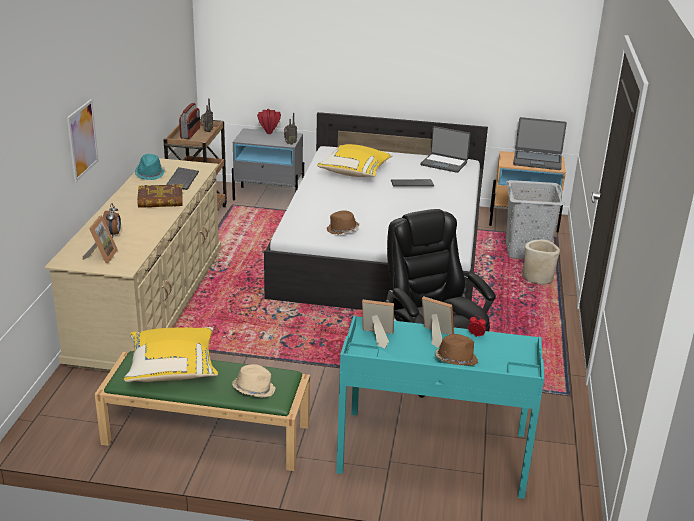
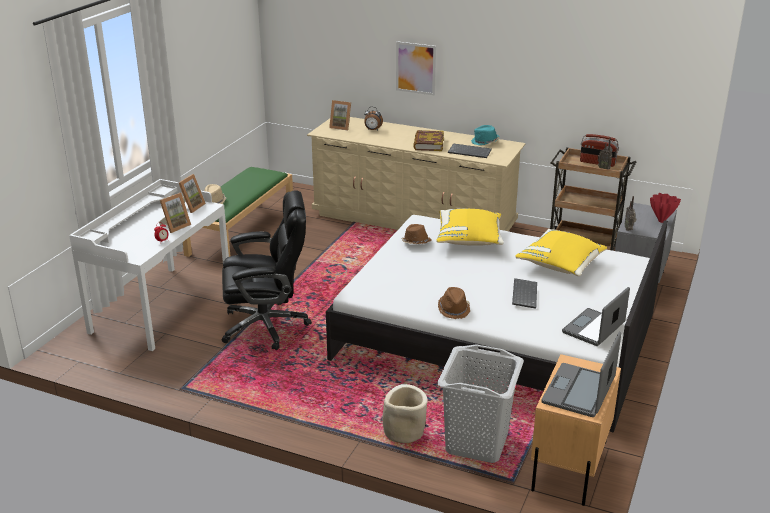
camera: 105 degrees right, 0 degrees up
(173, 368) = (254, 181): yellow pillow -> yellow pillow (469, 240)
(433, 453) = (161, 306): turquoise desk -> white desk
(455, 360) = (140, 228): brown hat -> brown hat (454, 309)

